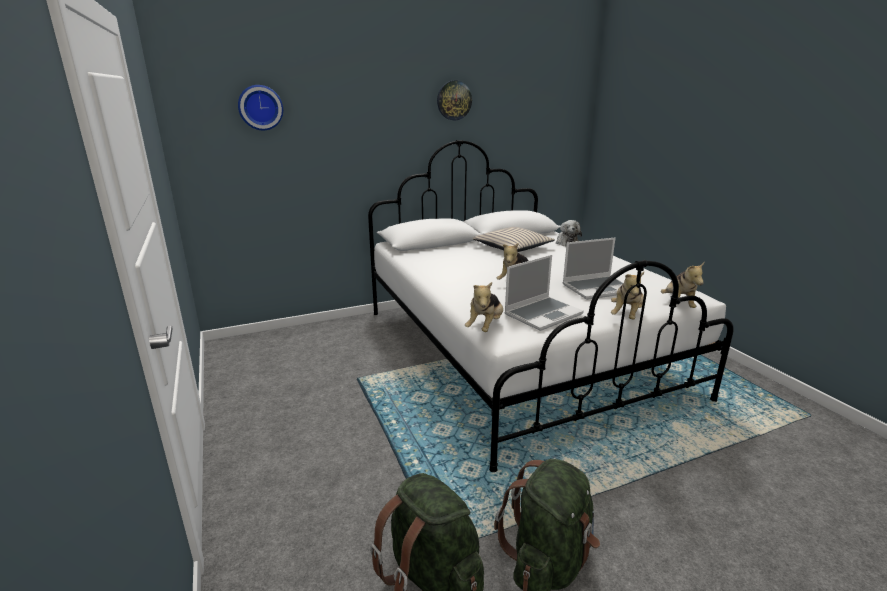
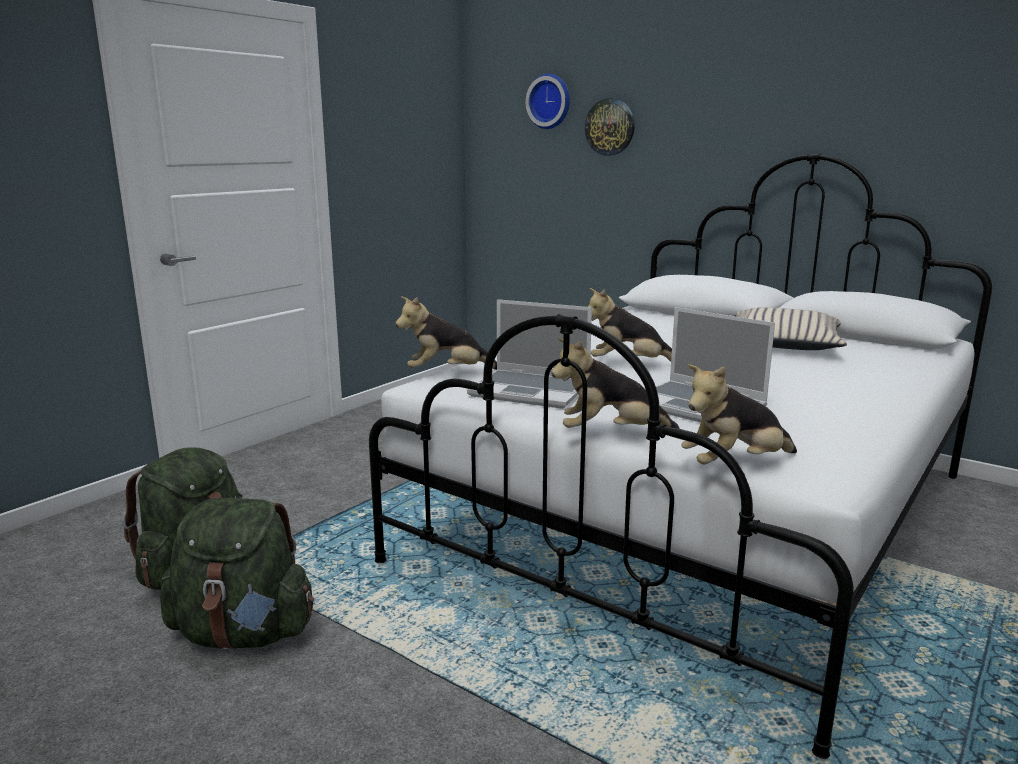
camera: 60 degrees right, 5 degrees down
(454, 100) = (819, 85): wall clock -> wall clock (610, 127)
(566, 242) = (902, 365): plush toy -> none

